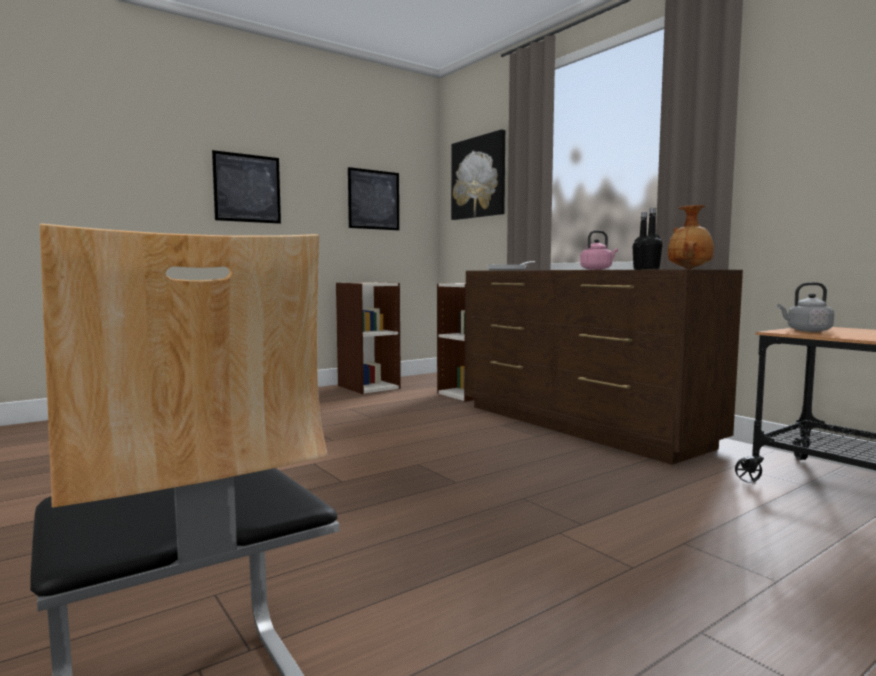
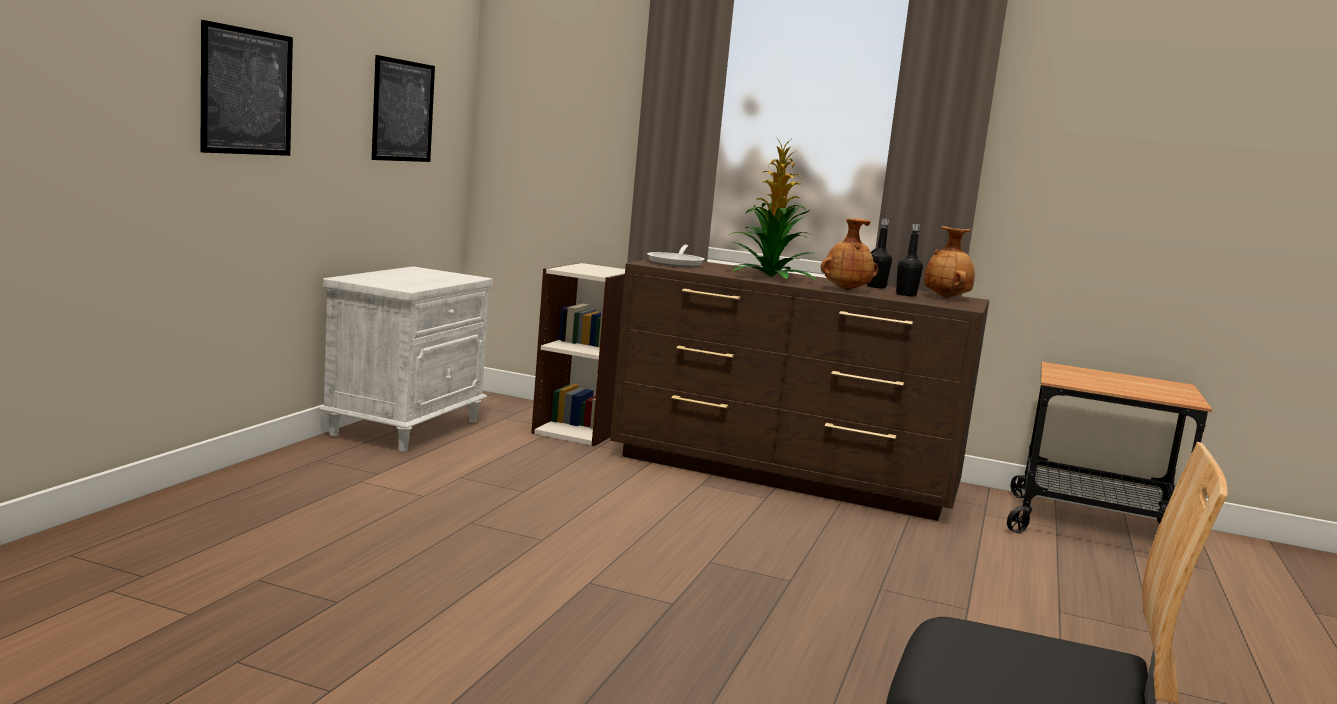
camera: 35 degrees left, 5 degrees up
(368, 387) = (406, 427): bookcase -> white nightstand
(479, 177) = (567, 94): picture -> none
(557, 269) = (768, 276): none -> potted plant
(597, 269) = (845, 289): pink kettle -> brown vase
(806, 331) = (1071, 378): grey kettle -> none

